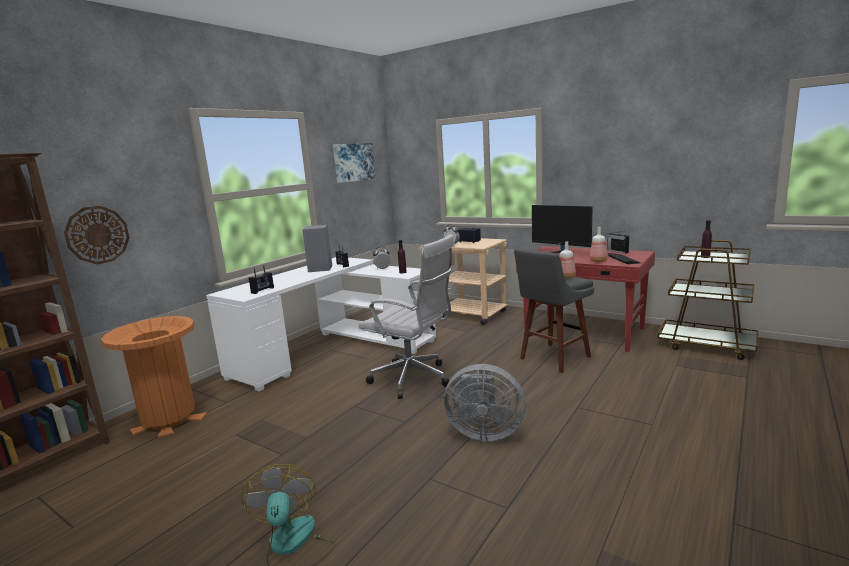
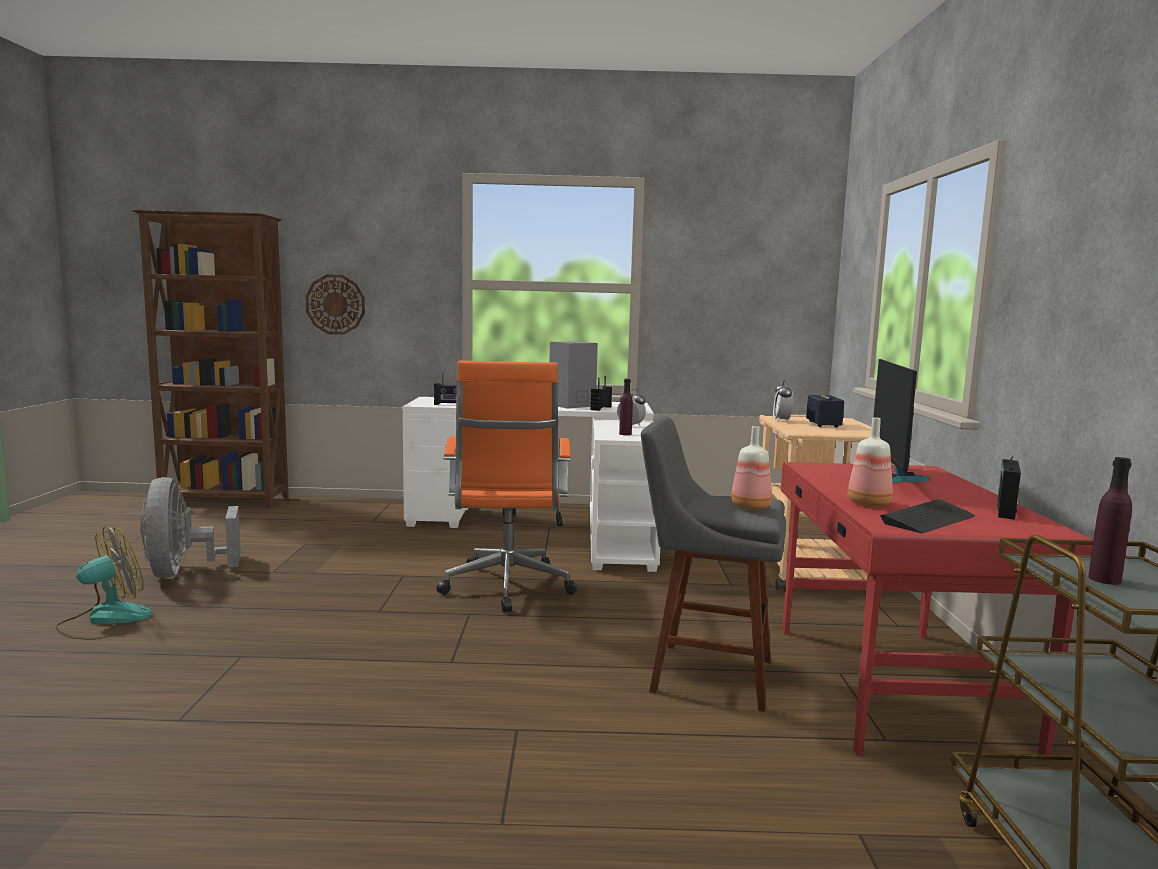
camera: 55 degrees right, 5 degrees down
(169, 419) = (323, 513): orange trash can -> none
(353, 162) = (740, 261): picture -> none
(414, 379) = (507, 589): white office chair -> orange office chair
(483, 432) = (377, 665): grey fan -> grey fan (183, 572)

